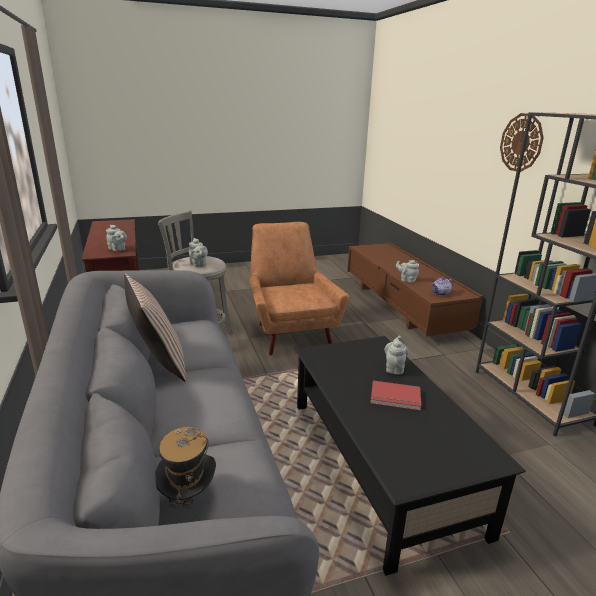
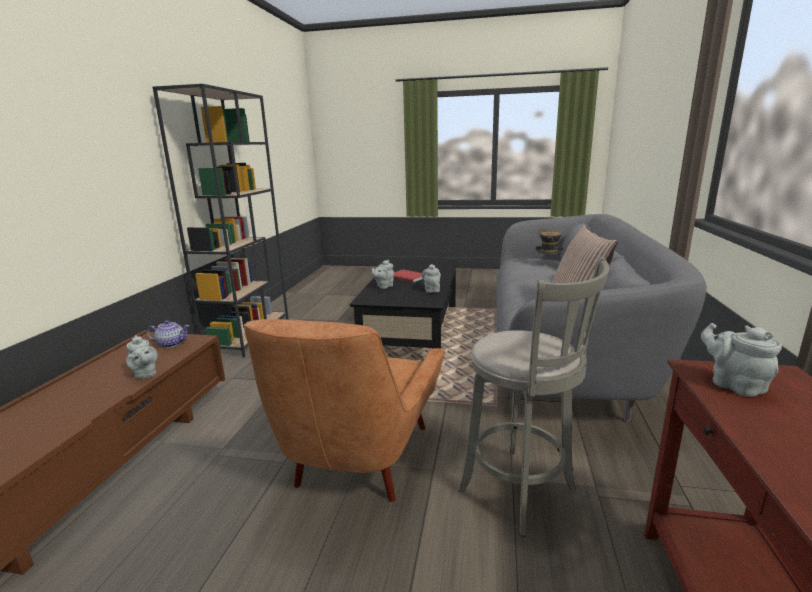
camera: 150 degrees left, 5 degrees down
(198, 264) = (526, 336): grey teapot -> grey teapot (431, 290)
(521, 142) = (100, 120): wall clock -> none

